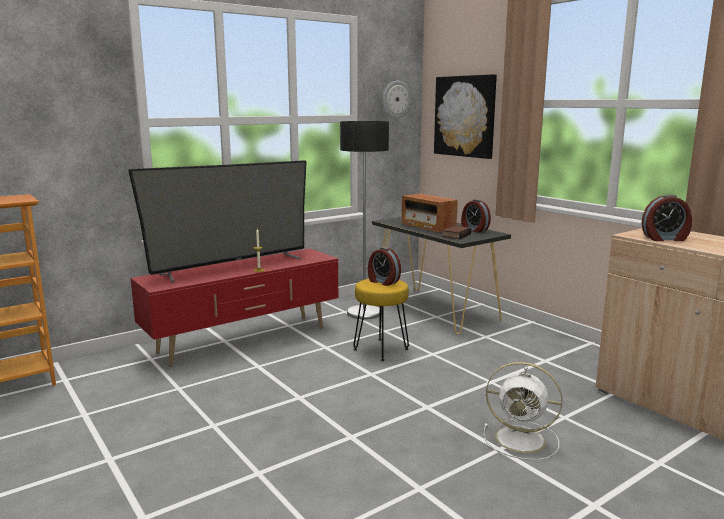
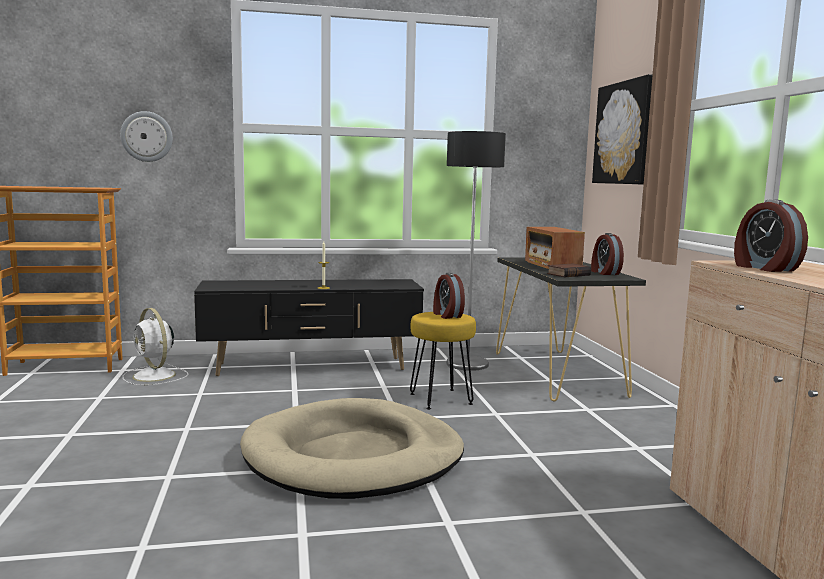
camera: 25 degrees right, 5 degrees down
(232, 266) = (305, 283): television -> none
(245, 340) = (312, 367): red tv stand -> black tv stand
(378, 415) = (354, 456): none -> beige dog bed
(396, 99) = (549, 117): wall clock -> wall clock (147, 136)
(522, 440) = (491, 521): white fan -> white fan (155, 376)
(665, 239) = (764, 268): alarm clock -> alarm clock turned 45 degrees clockwise

